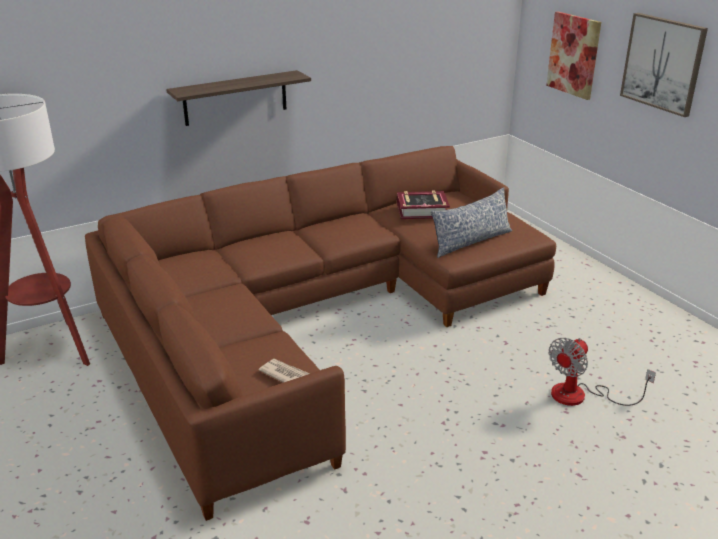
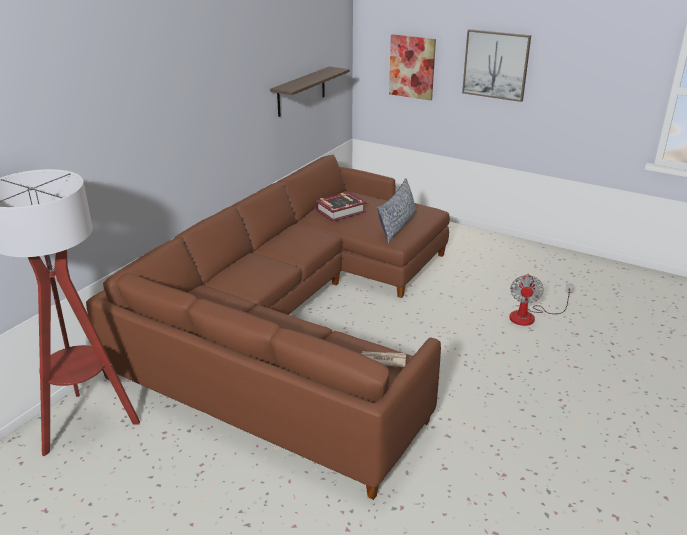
camera: 30 degrees left, 0 degrees up
(235, 98) = (185, 142): shelf -> shelf (301, 91)

